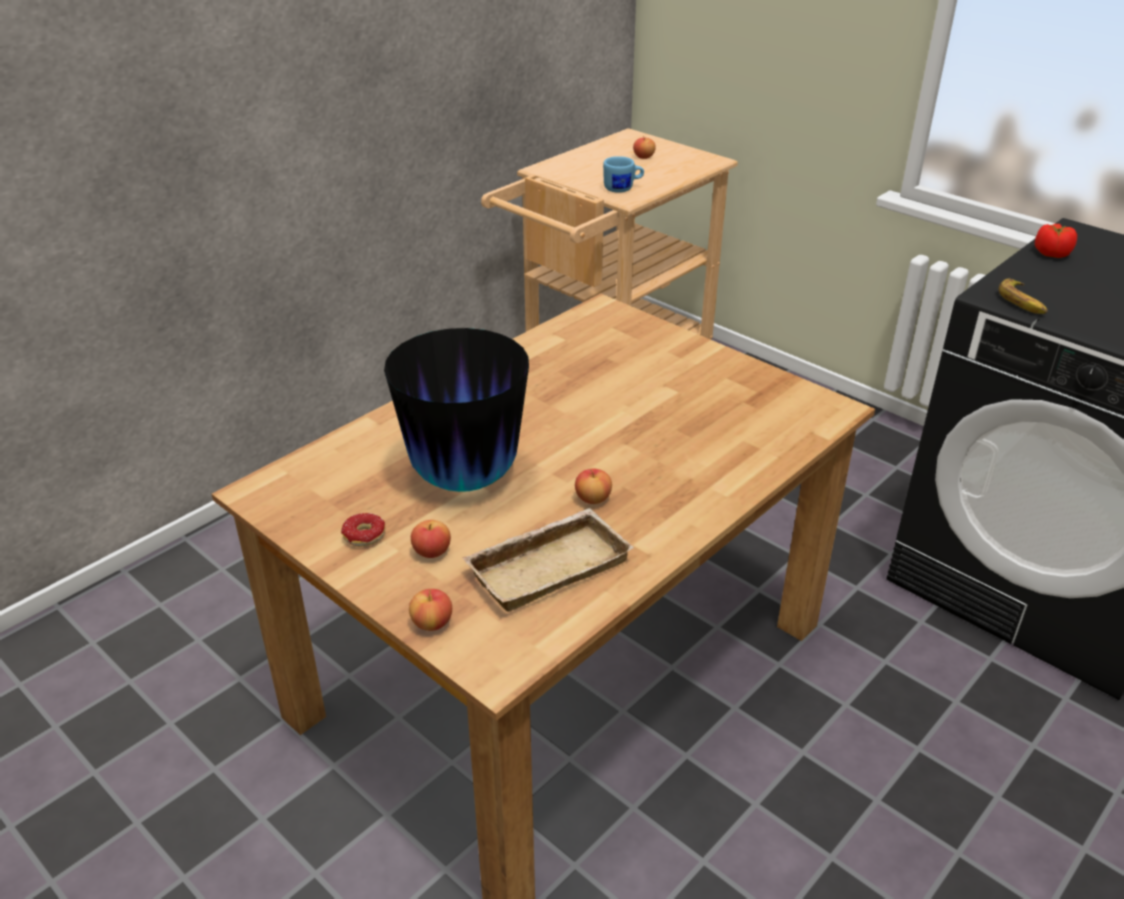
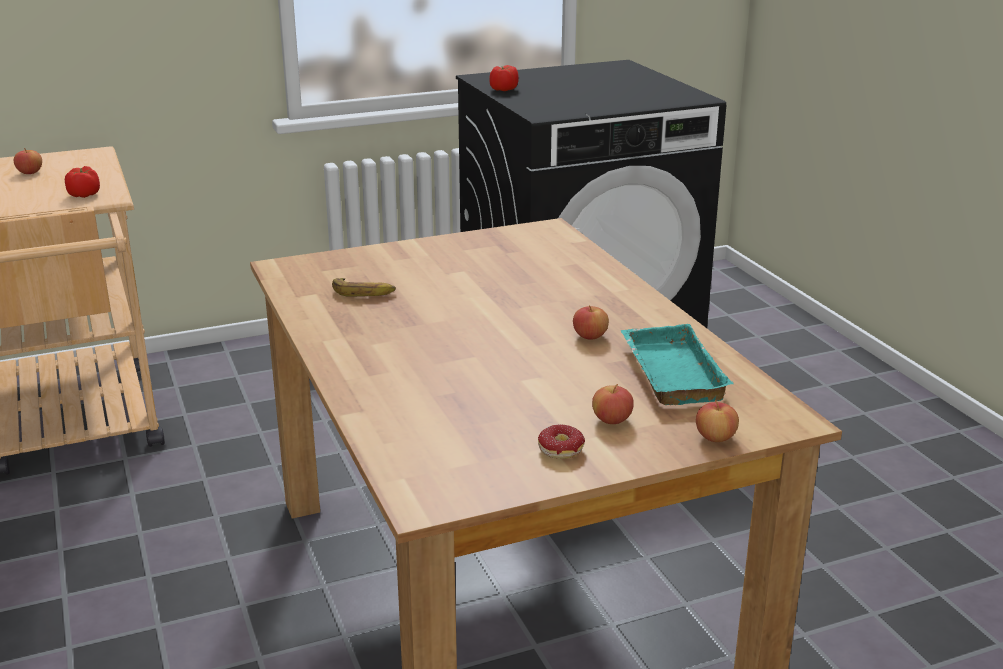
camera: 65 degrees left, 10 degrees down
(464, 478) = (507, 384): vase -> none
(548, 565) = (668, 372): beige tray -> turquoise tray
(623, 189) = (84, 194): blue mug -> tomato
(1022, 302) = (560, 111): banana -> banana (363, 292)

